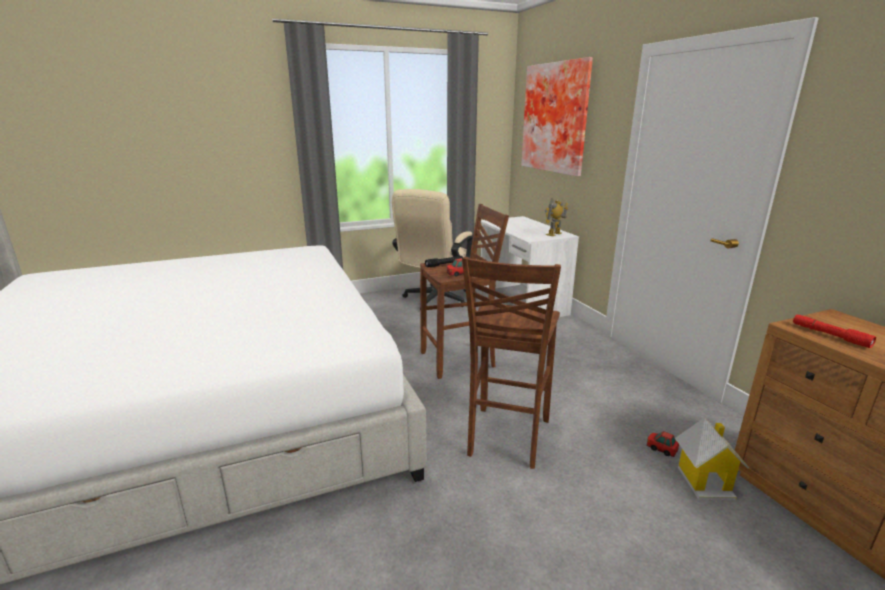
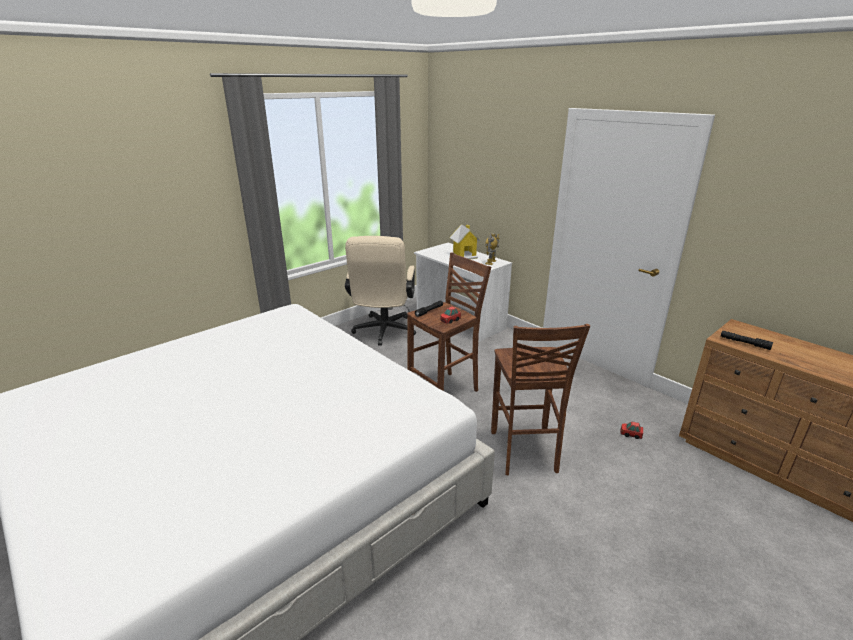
camera: 20 degrees left, 5 degrees up
(557, 118) = (481, 157): picture -> none
(705, 481) = (668, 452): toy house -> toy house (465, 255)
(829, 335) = (744, 343): red flashlight -> black flashlight

